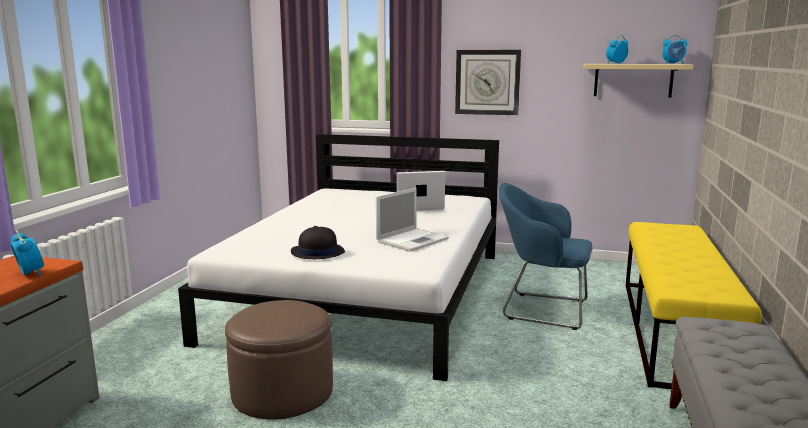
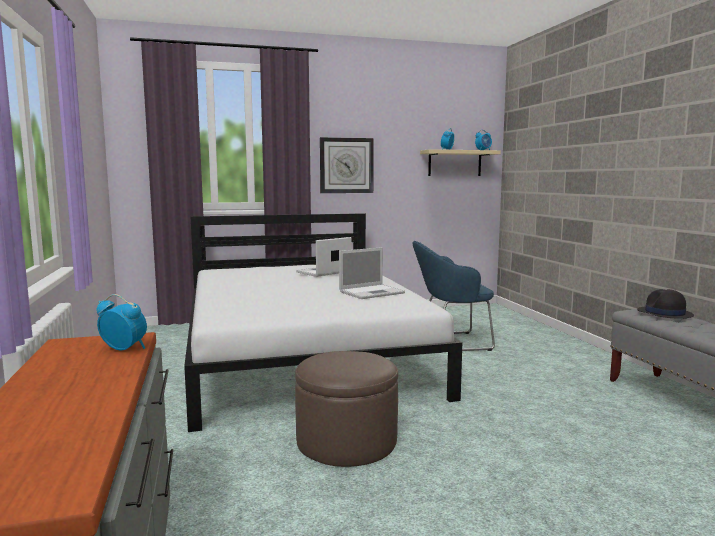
camera: 30 degrees left, 5 degrees down
(317, 252) = (315, 309): black hat -> black hat (664, 313)
(413, 240) = (372, 292): laptop -> laptop turned 45 degrees clockwise
(674, 331) = (547, 340): yellow bench -> none

